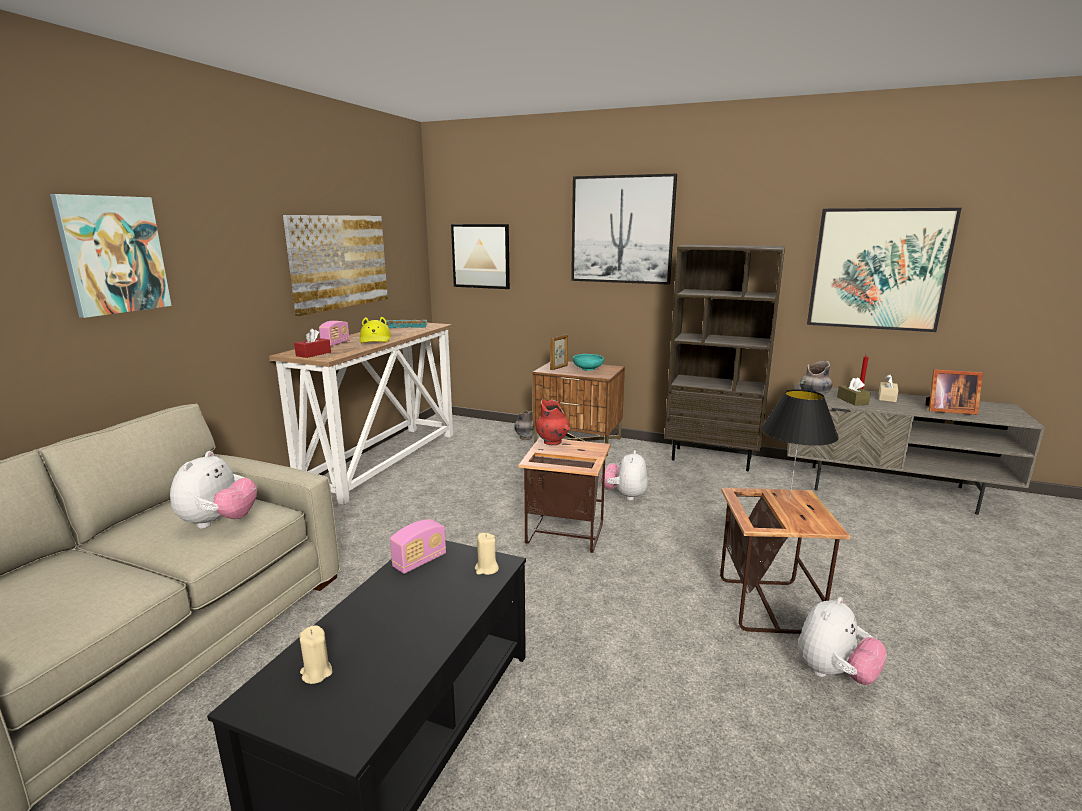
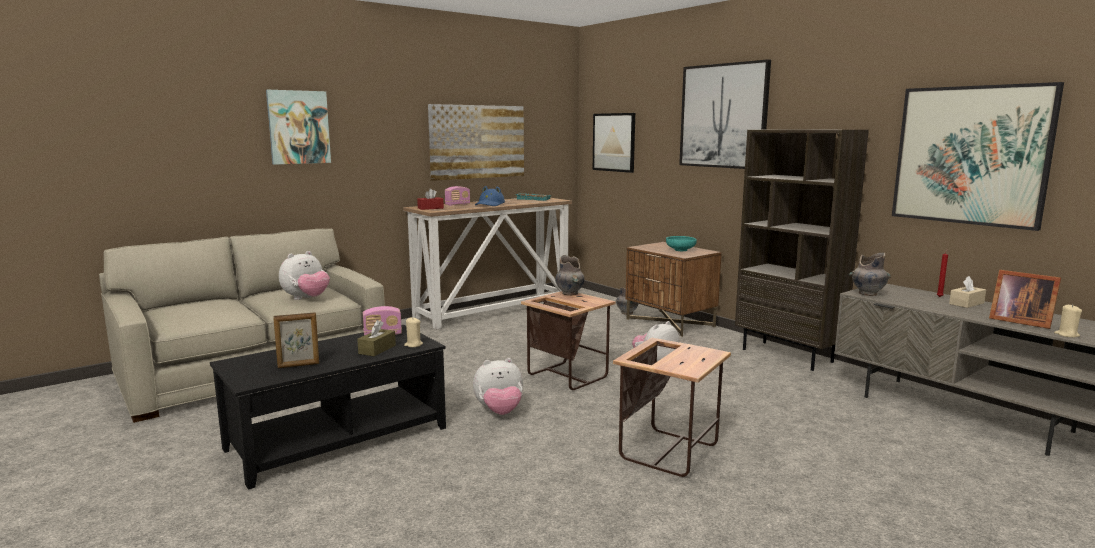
camera: 30 degrees right, 5 degrees down
(316, 673) = (268, 360): beige candle -> beige candle (1066, 335)
(375, 340) = (489, 204): yellow hat -> blue hat
(553, 442) = (570, 294): red vase -> grey vase
(559, 367) = (656, 247): picture frame -> picture frame (298, 365)
(789, 500) = (693, 353): black table lamp -> none
(834, 674) = (657, 499): plush toy -> plush toy (499, 412)
(852, 401) = (912, 300): brown tissue box -> brown tissue box (377, 349)

